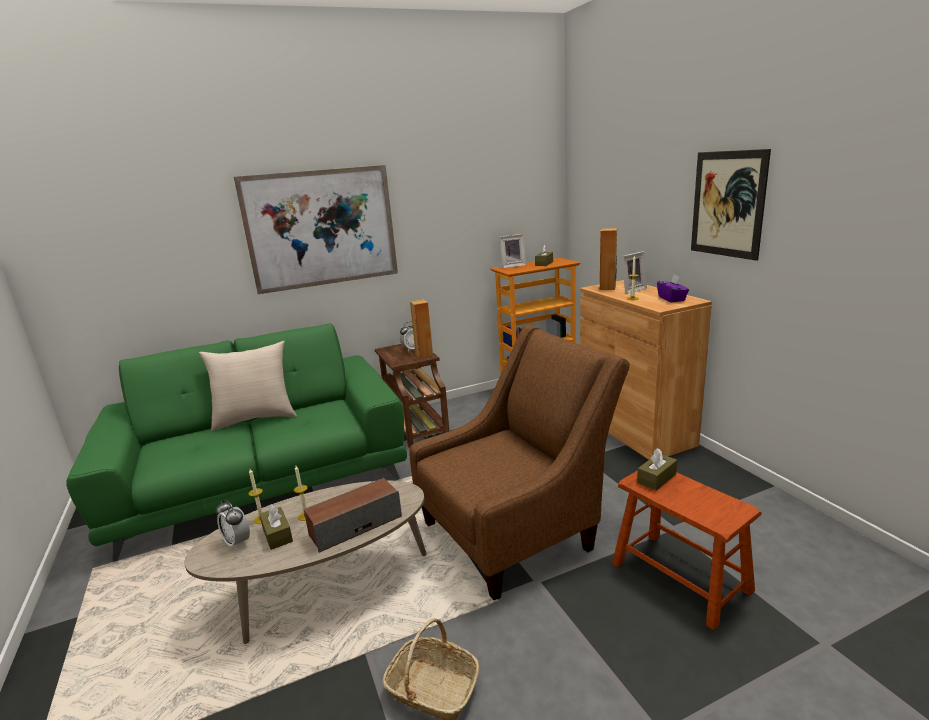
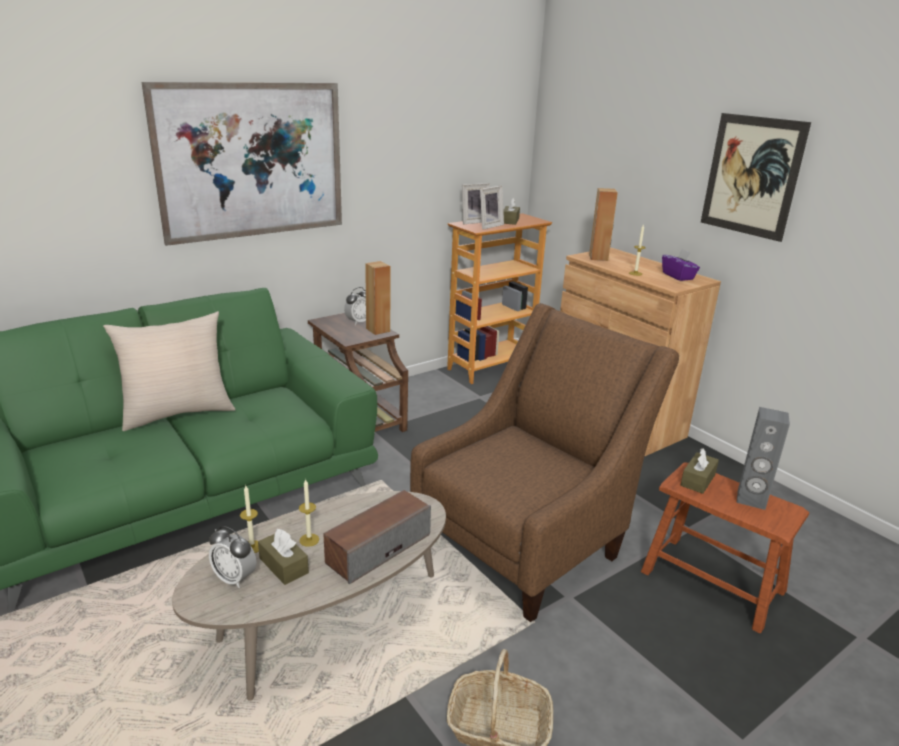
camera: 15 degrees left, 5 degrees up
(631, 290) = (627, 262): picture frame -> picture frame (488, 226)
(703, 498) = (751, 500): none -> grey speaker

